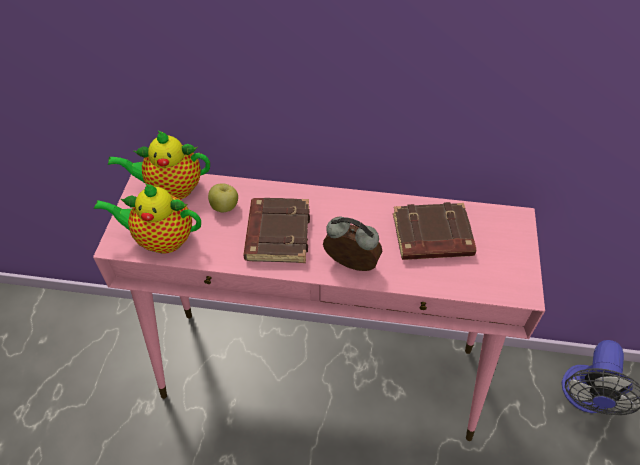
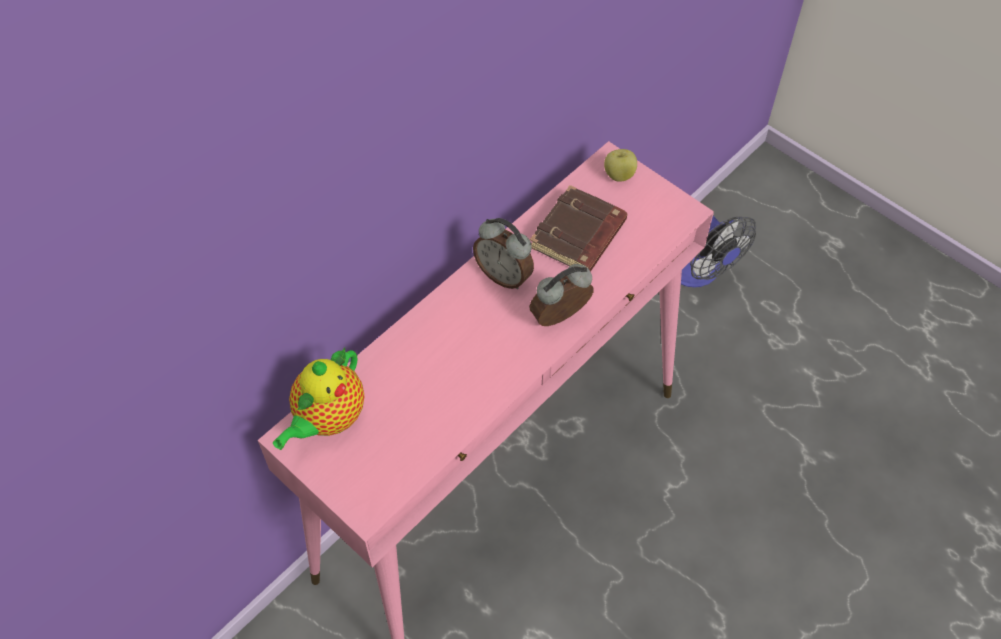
camera: 55 degrees left, 5 degrees up
(161, 239) = (395, 463): teapot -> none
(225, 207) = (399, 382): apple -> apple (619, 175)
(277, 233) = (473, 355): brown book -> none
(357, 214) = (504, 275): none -> alarm clock

